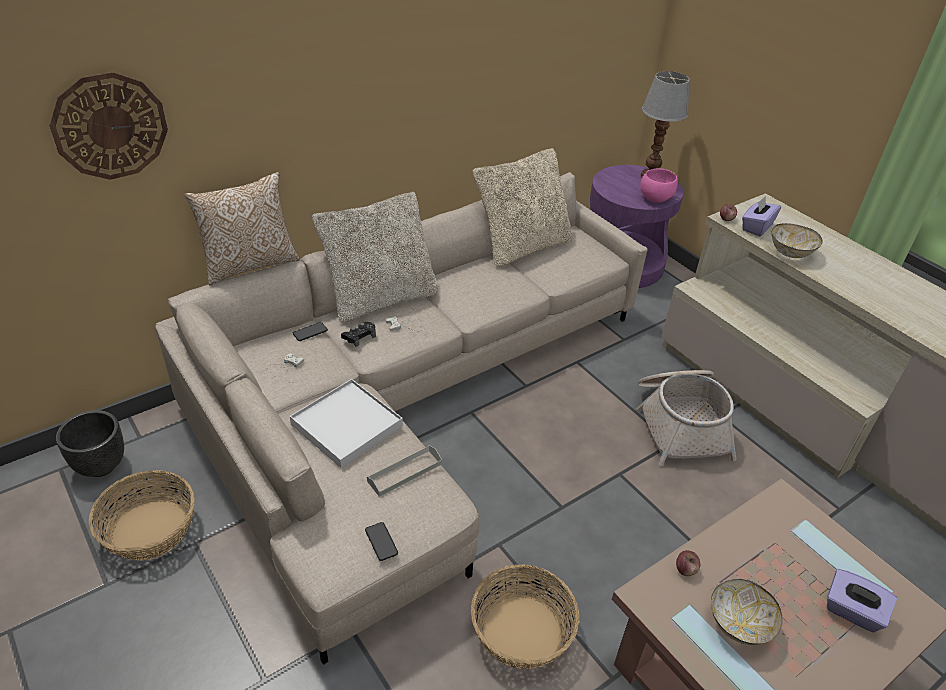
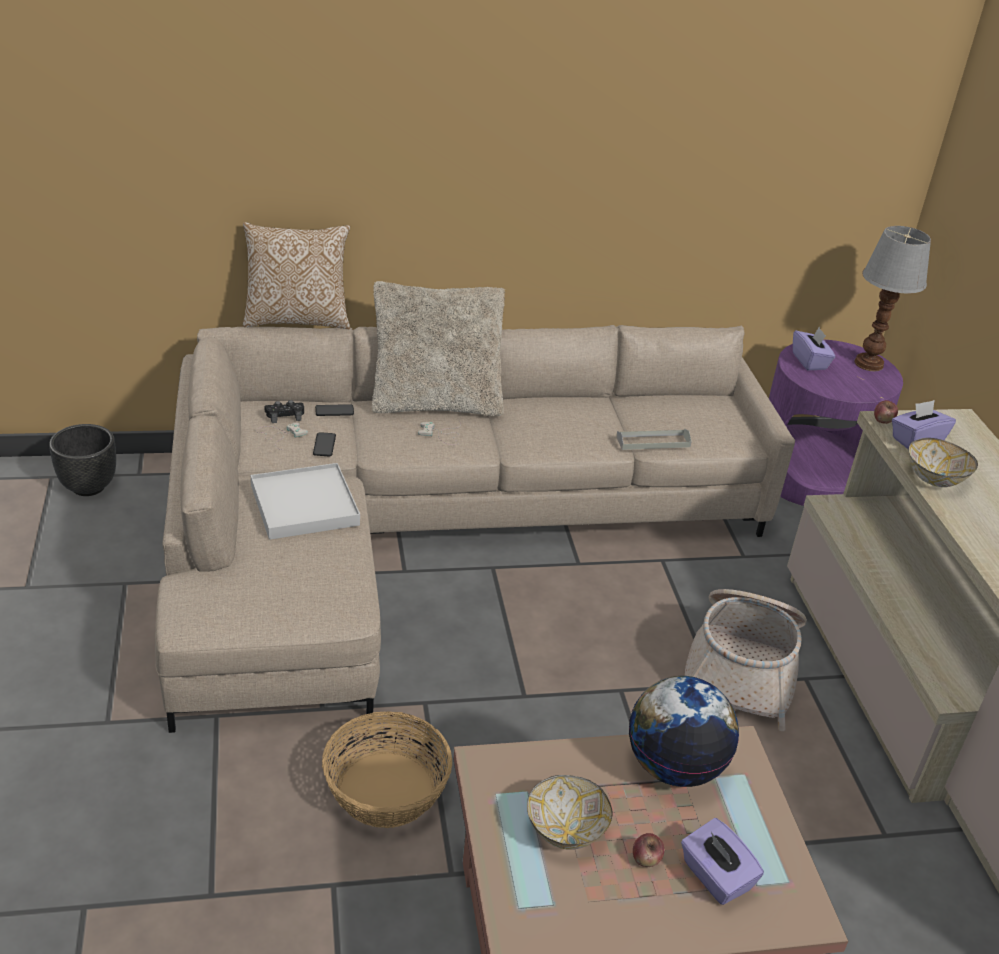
camera: 25 degrees right, 5 degrees down
(110, 126) = (180, 134): wall clock -> none
(150, 529) = (94, 556): basket -> none
(359, 336) = (381, 430): black game controller -> black game controller (284, 415)
(381, 542) = (257, 614): phone -> phone (324, 445)
(404, 472) = (328, 566): grey tray -> grey tray (653, 442)
(522, 244) = (645, 396): beige pillow -> none
(615, 185) = (810, 361): none -> purple tissue box
(654, 198) = (850, 389): pink bowl -> none
(685, 569) = (552, 760): apple -> apple (646, 859)
(762, 535) = (674, 766): none -> globe

